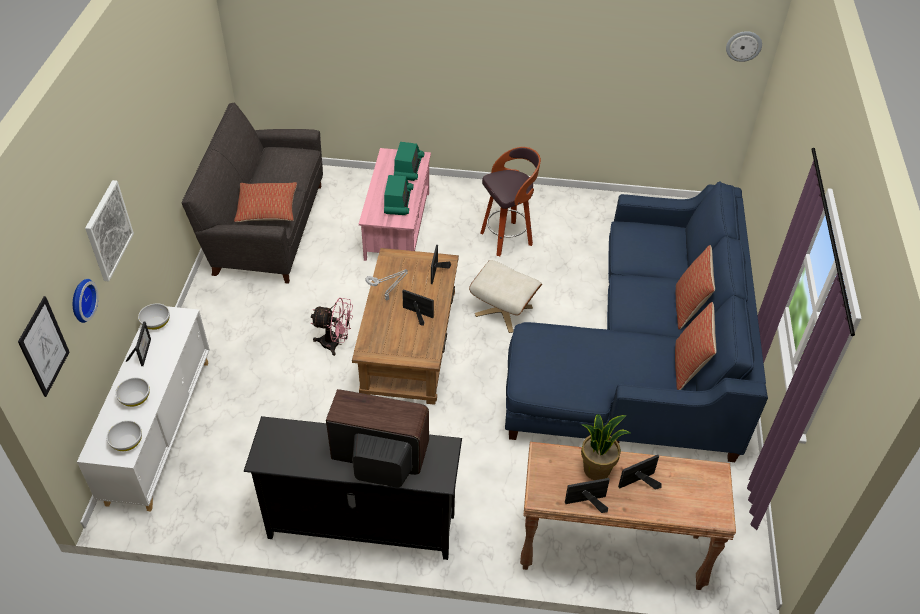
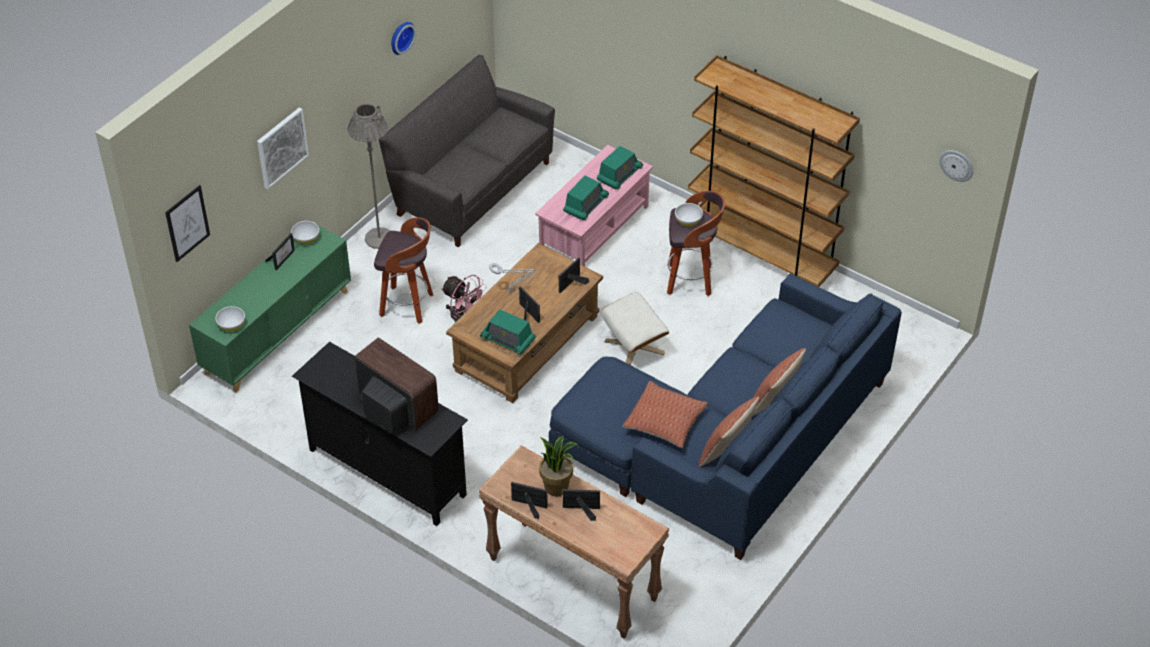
camera: 30 degrees right, 0 degrees up
(81, 300) = (235, 197): wall clock -> wall clock (400, 37)
(135, 398) = (256, 293): white bowl -> white bowl (688, 220)
(159, 429) = (278, 332): white cabinet -> green cabinet
(208, 302) = (379, 238): none -> grey floor lamp
(267, 209) = (460, 170): pillow -> pillow (665, 422)
(276, 353) = (408, 305): none -> stool
(416, 344) = (508, 339): none -> radio
(546, 198) = (761, 254): none -> brown bookcase

